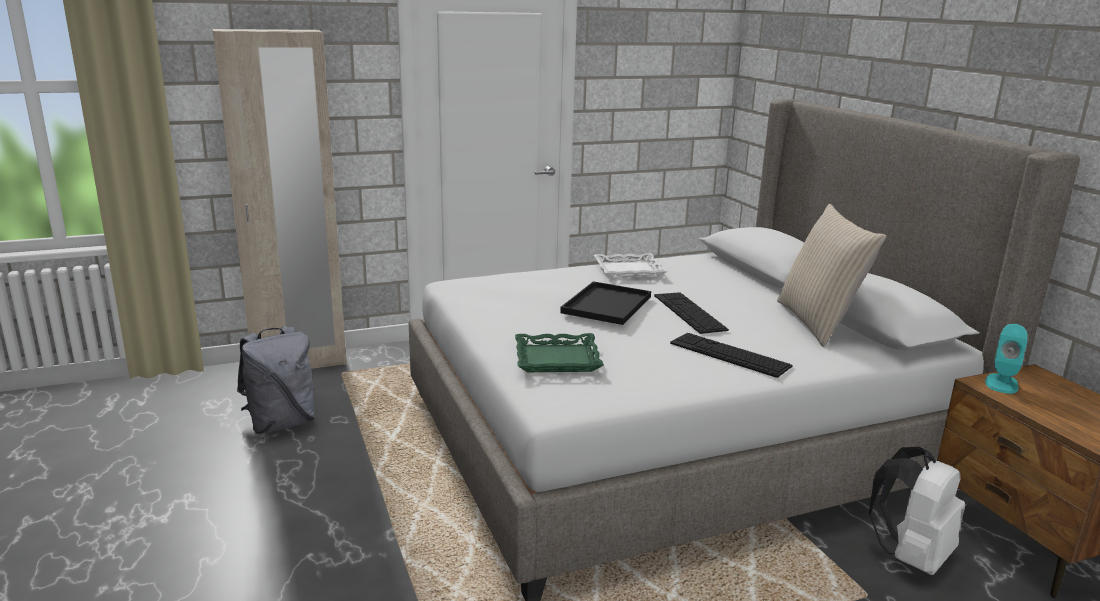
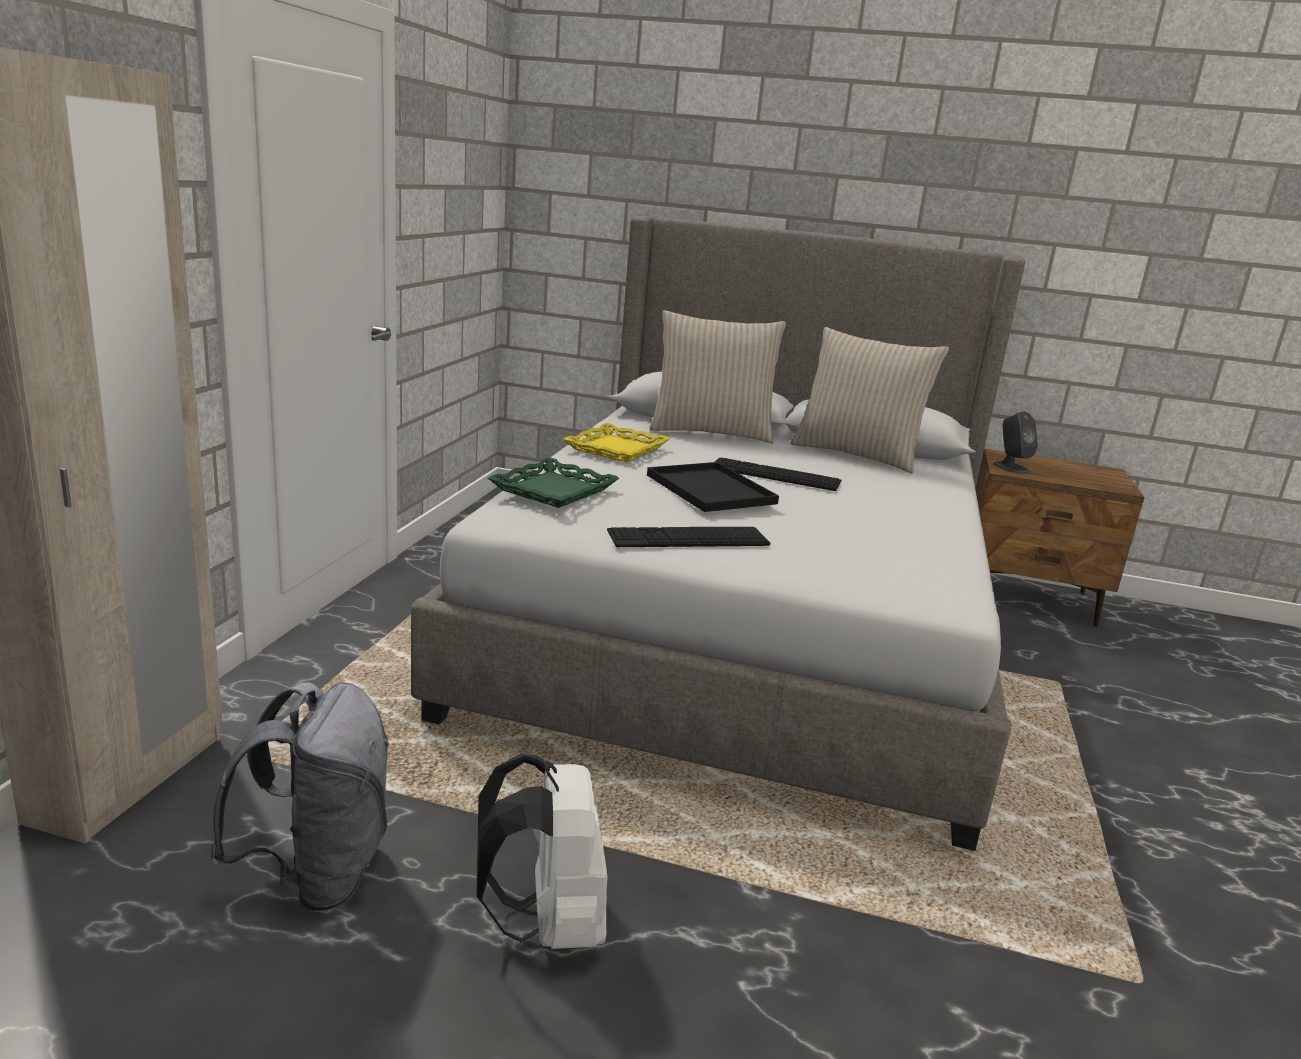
camera: 55 degrees left, 0 degrees up
(557, 359) = (832, 559): green tray -> green tray (554, 490)
(629, 270) = (616, 449): white tray -> yellow tray
(729, 354) = (895, 502): keyboard -> keyboard (688, 538)
(739, 279) = (711, 432): none -> beige pillow
(911, 556) = (1017, 641): white backpack -> white backpack (547, 923)
(1001, 383) = (1010, 467): turquoise speaker -> grey speaker

